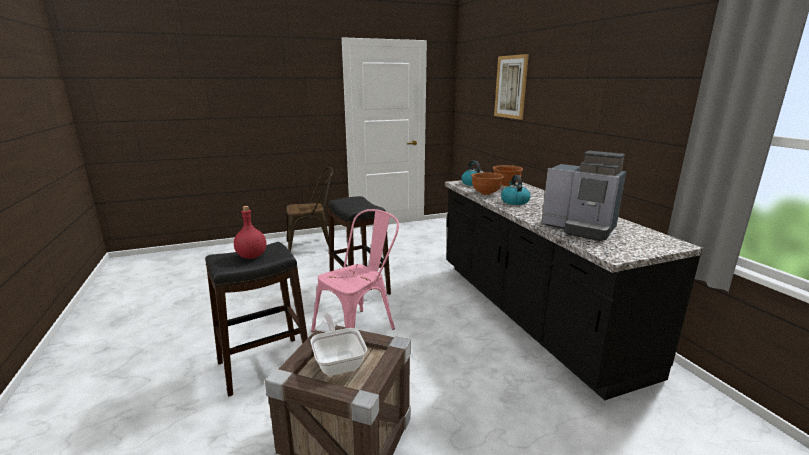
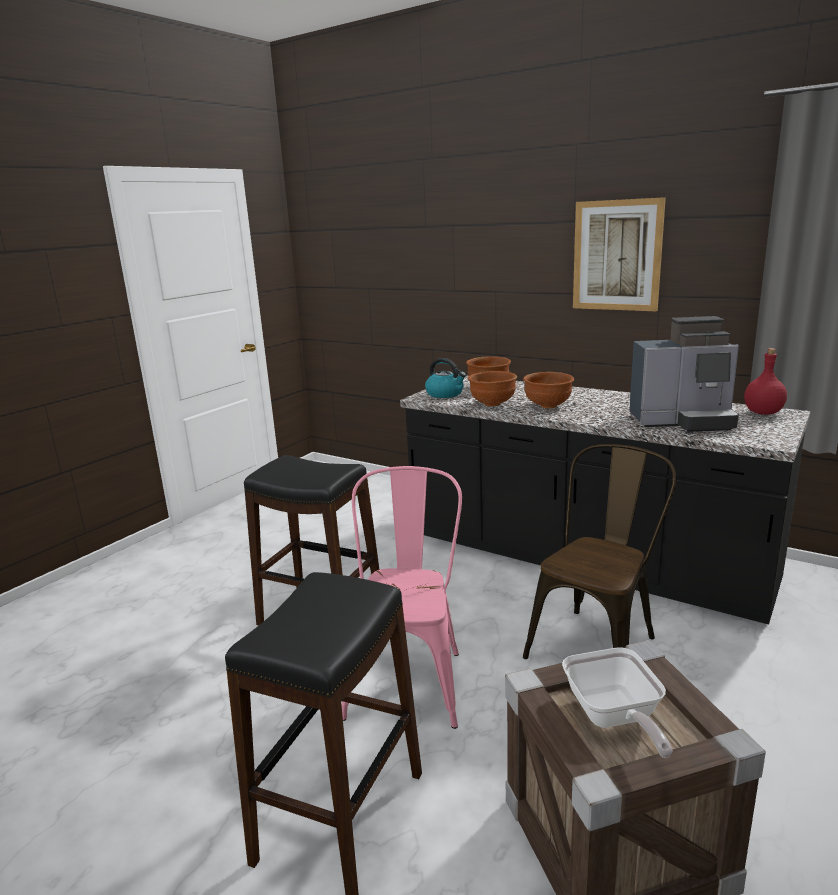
camera: 35 degrees left, 0 degrees up
(252, 256) = (326, 614): red bottle -> red bottle (763, 413)
(313, 245) = (139, 578): brown chair -> brown chair (598, 643)
(338, 361) = (614, 719): frying pan -> frying pan turned 135 degrees counterclockwise
(511, 87) = (427, 240): picture -> picture (617, 255)
(514, 201) = (548, 406): kettle -> brown bowl

